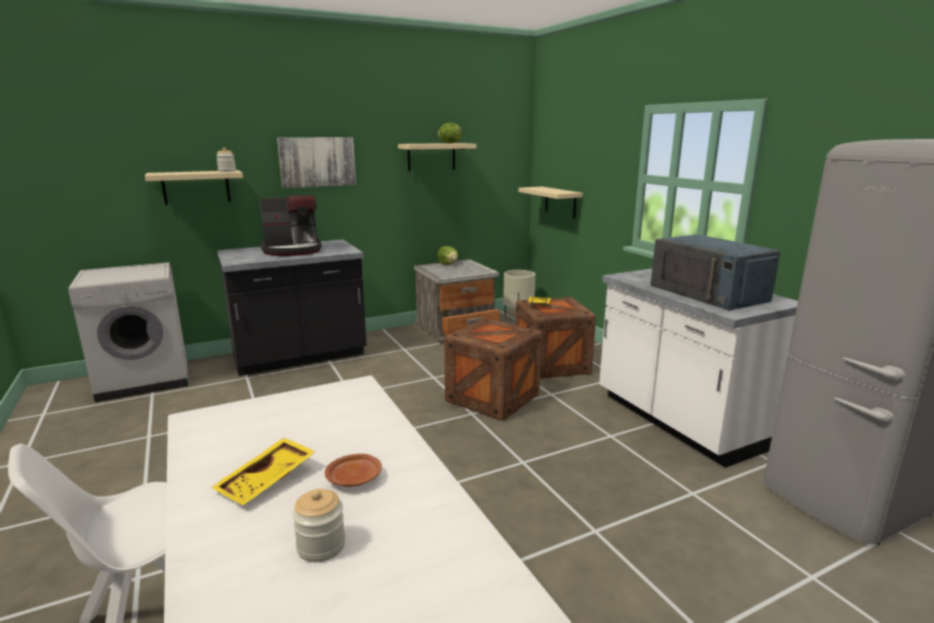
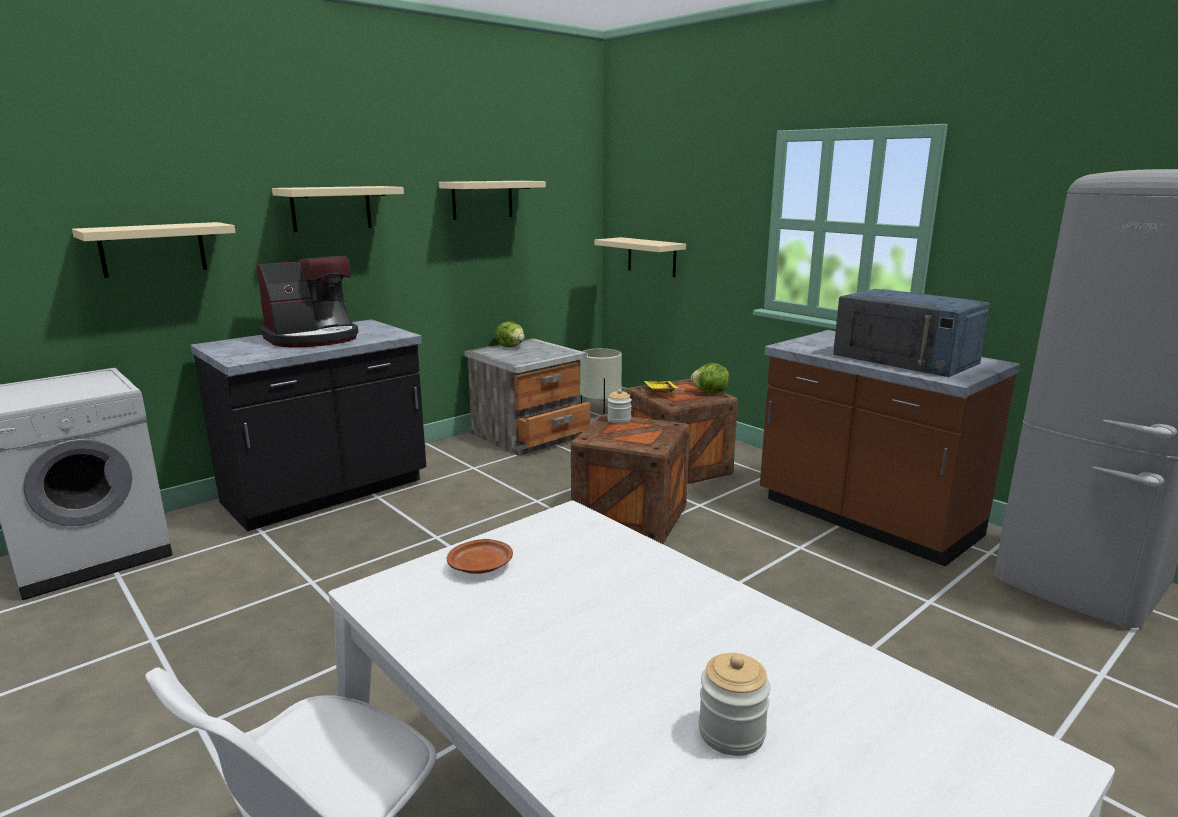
camera: 15 degrees left, 0 degrees up
(227, 171) = (206, 224): jar -> jar (619, 420)
(267, 481) = (573, 660): yellow tray -> none
(317, 162) = (331, 208): picture -> beige shelf
(355, 478) = (687, 637): brown plate -> brown plate (481, 566)
(449, 143) = (508, 180): lettuce -> lettuce (710, 393)
(679, 421) = (865, 519): white counter -> brown counter

